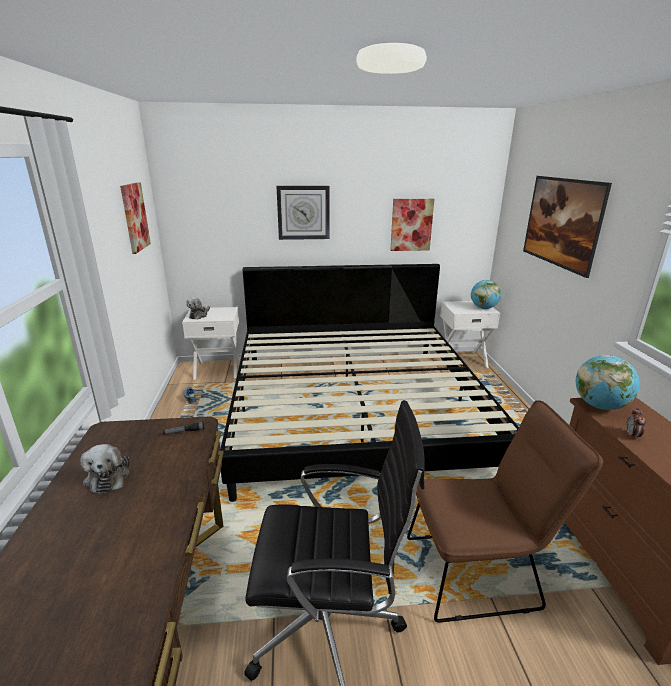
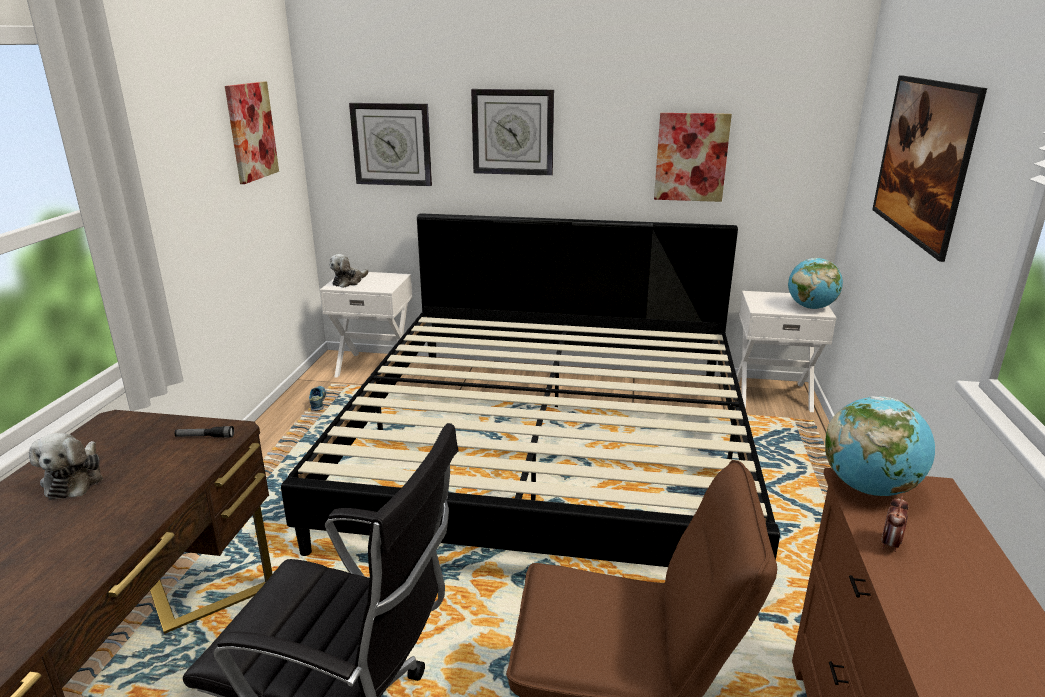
camera: 15 degrees right, 0 degrees up
(222, 222) = (392, 144): none -> wall clock

